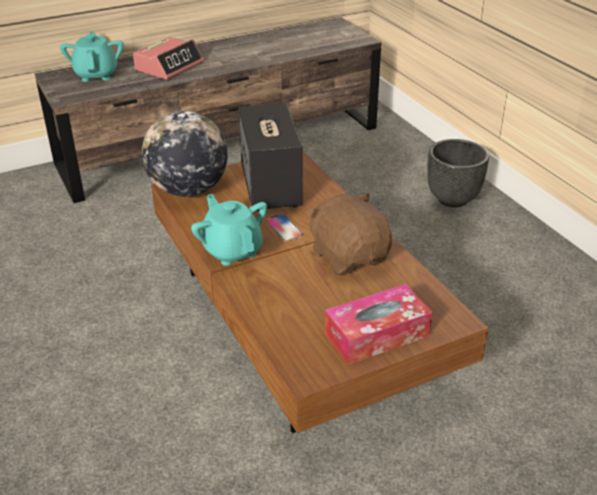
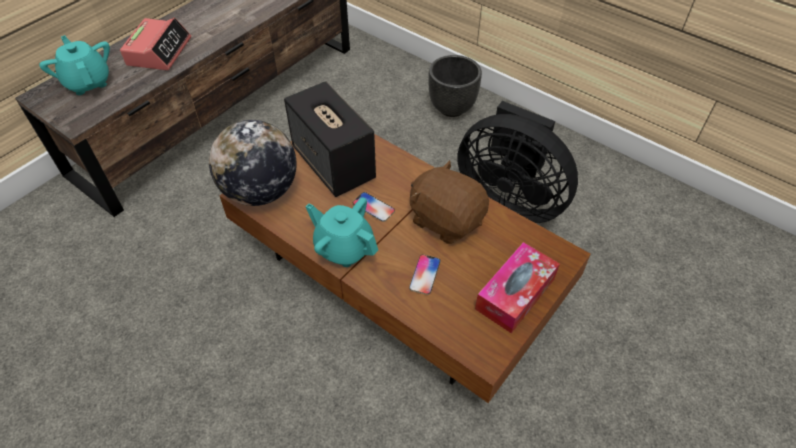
camera: 25 degrees left, 15 degrees up
(294, 292) = (424, 275): none -> phone
(465, 293) = (509, 199): none -> black fan

